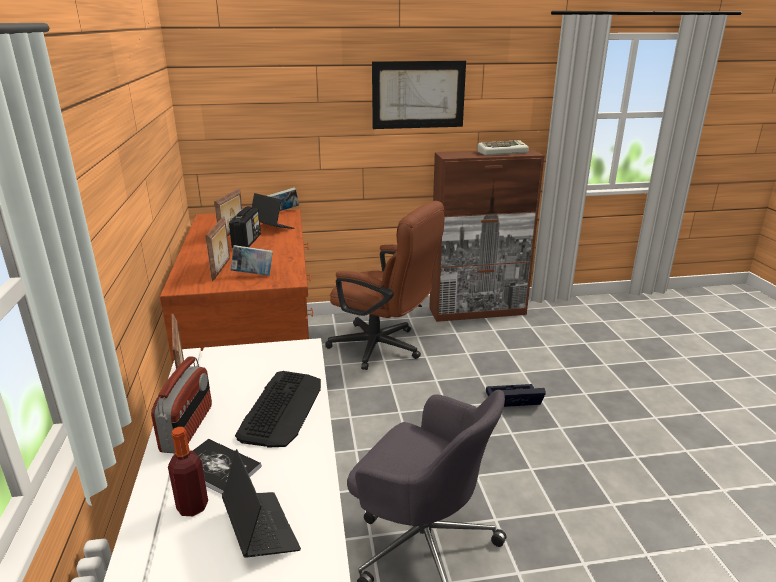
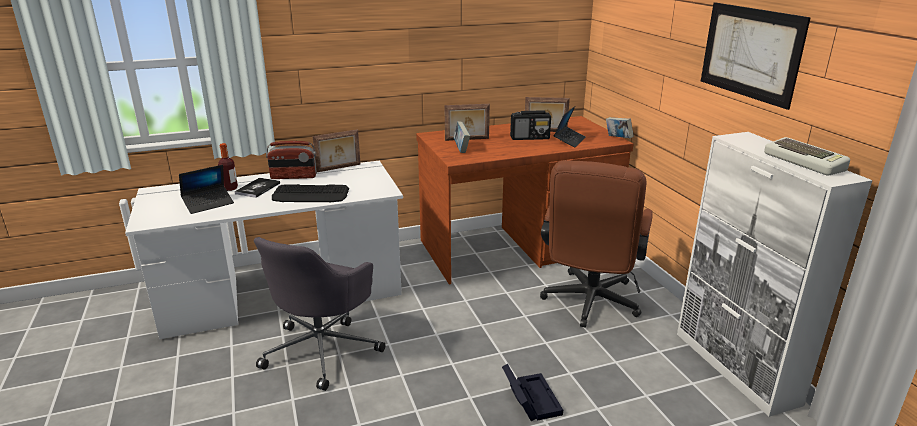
camera: 80 degrees right, 0 degrees up
(478, 311) = (735, 368): brown cabinet -> white cabinet

